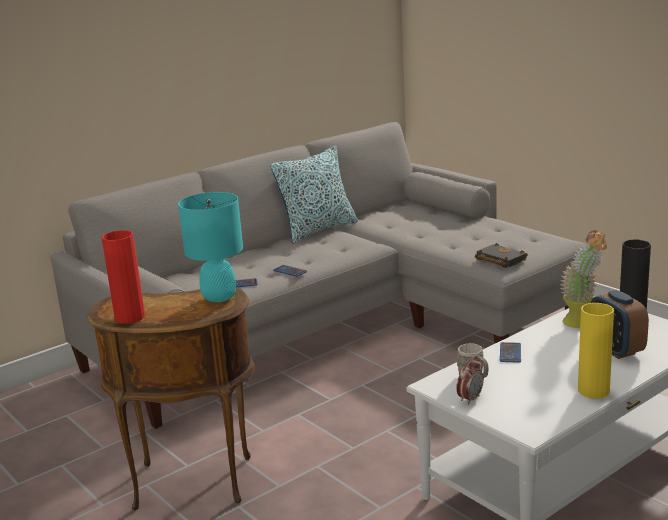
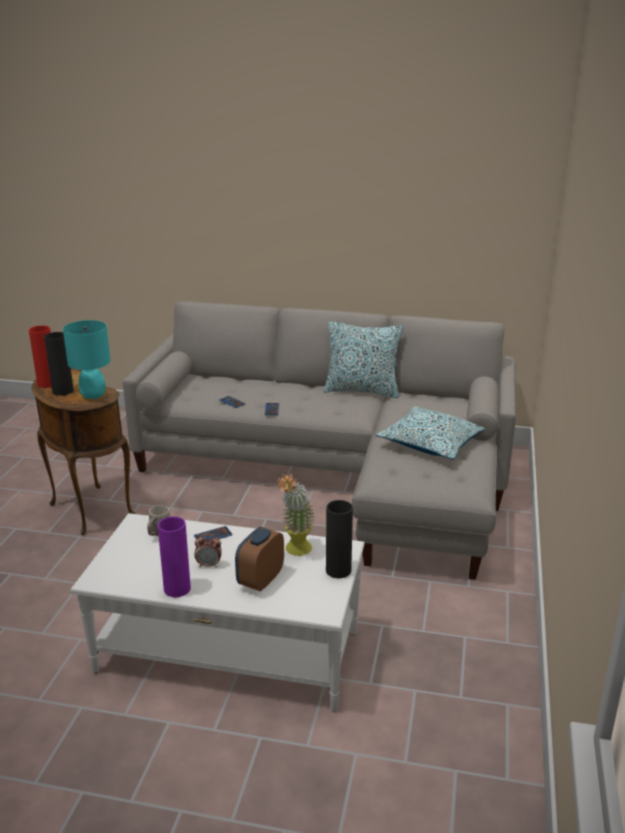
camera: 50 degrees right, 5 degrees up
(171, 312) = (63, 391): none -> black vase
(461, 232) = (432, 443): none -> pillow
(470, 399) = (125, 542): alarm clock -> alarm clock (209, 565)
(498, 260) = (389, 477): black book -> none
(593, 391) = (177, 589): yellow vase -> purple vase

